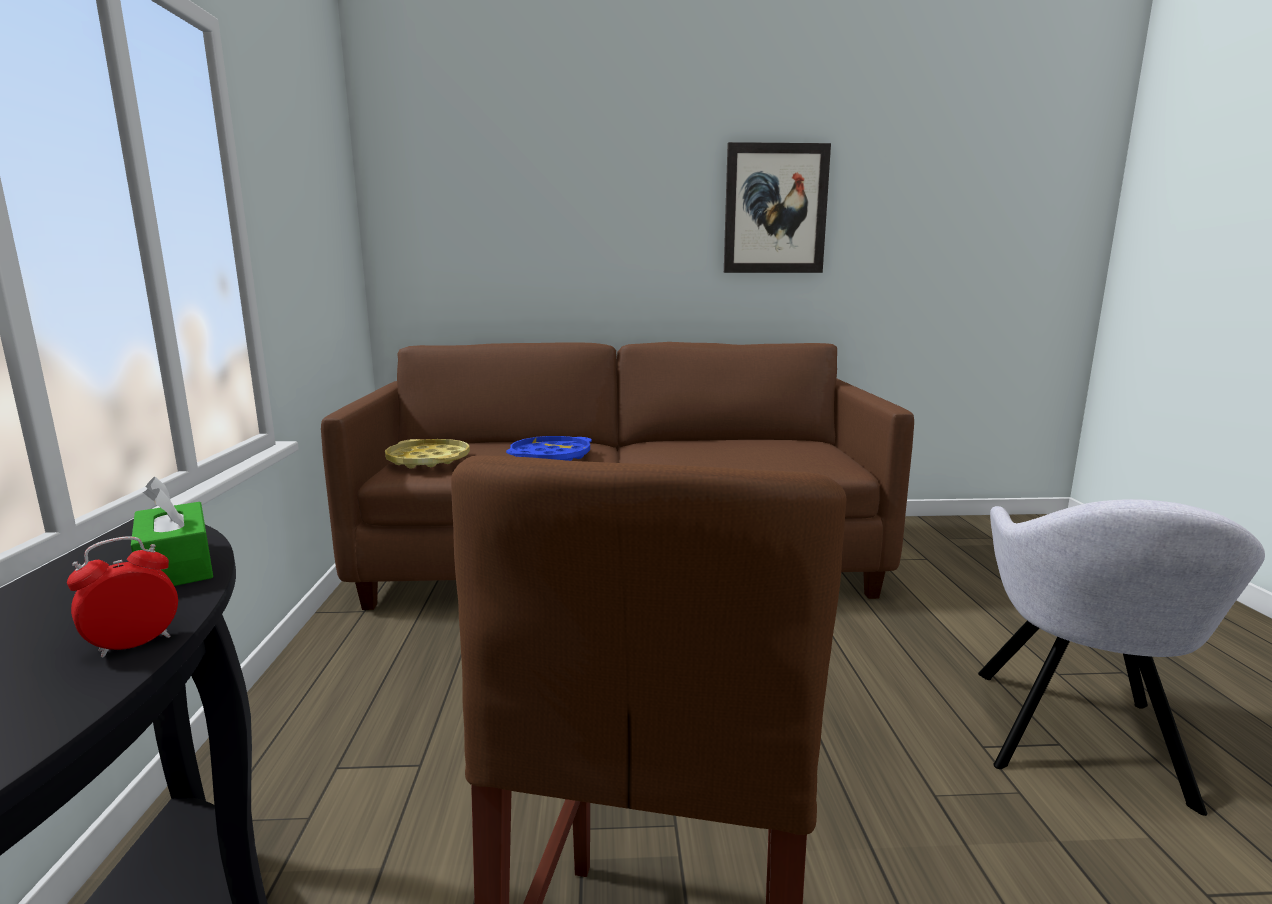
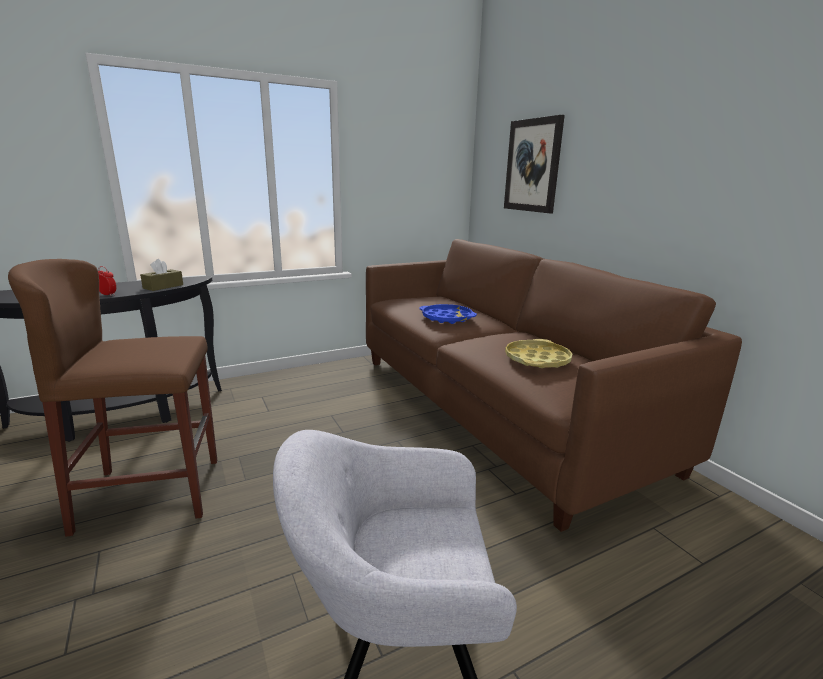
camera: 65 degrees right, 5 degrees up
(176, 566) = (163, 286): green tissue box -> brown tissue box
(428, 460) = (408, 301): yellow tray -> yellow tray (537, 359)
(775, 209) = (720, 145): picture -> picture (532, 166)

